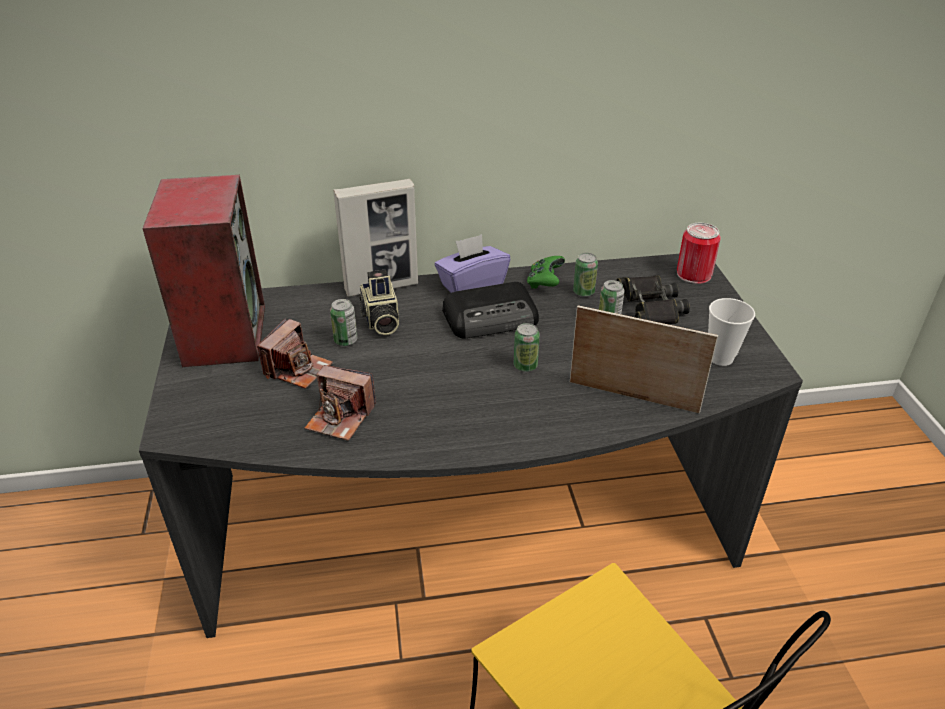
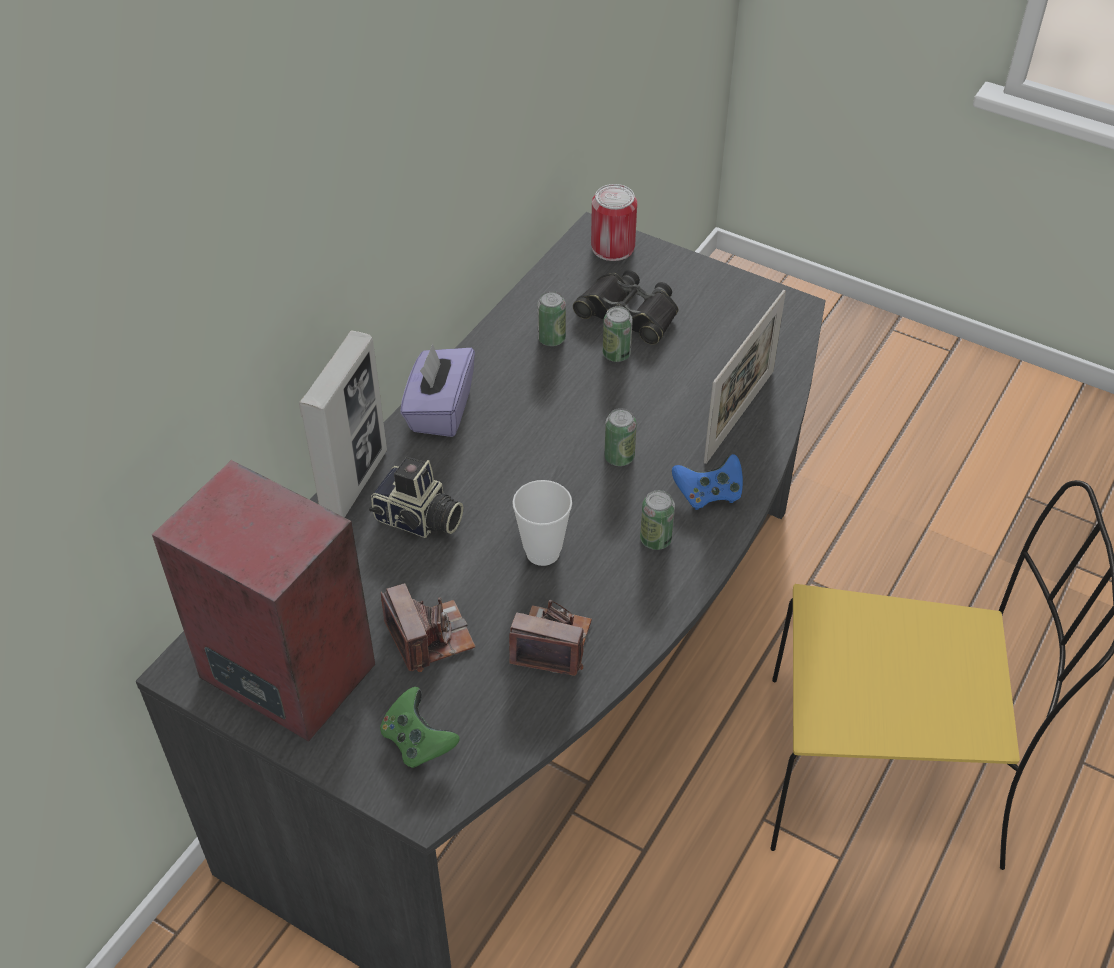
camera: 50 degrees left, 10 degrees up
(340, 417) = (551, 643): camera -> camera turned 135 degrees counterclockwise
(345, 340) = (422, 569): can -> can (655, 539)
(492, 318) = (516, 431): radio -> none
(544, 282) = (502, 354): green game controller -> green game controller (417, 741)
(545, 419) = (708, 494): none -> blue game controller
(633, 397) = (739, 416): picture frame -> picture frame turned 150 degrees clockwise
(720, 357) = (747, 324): cup -> cup (542, 552)

